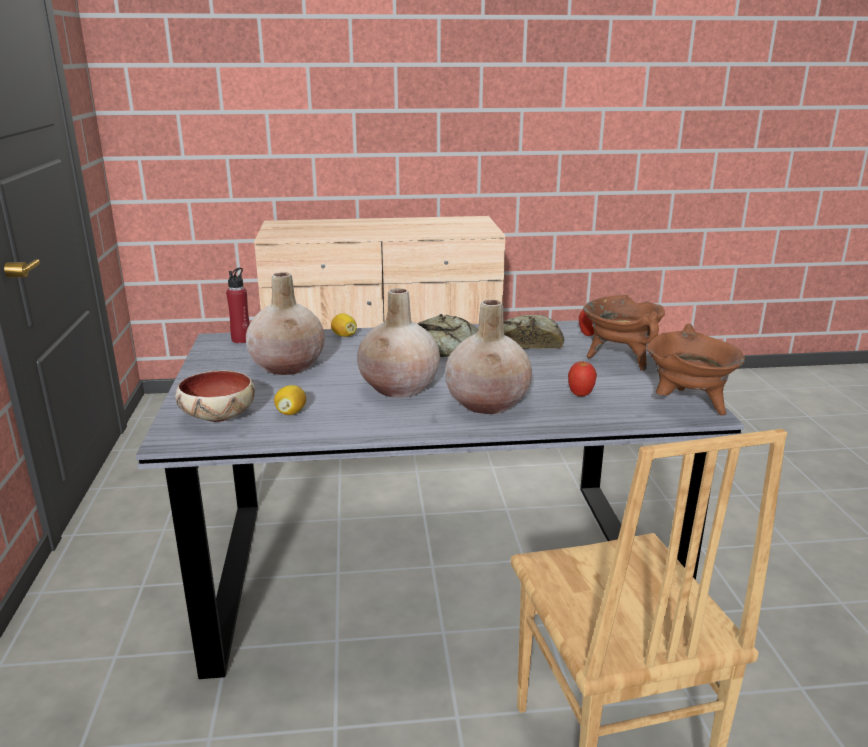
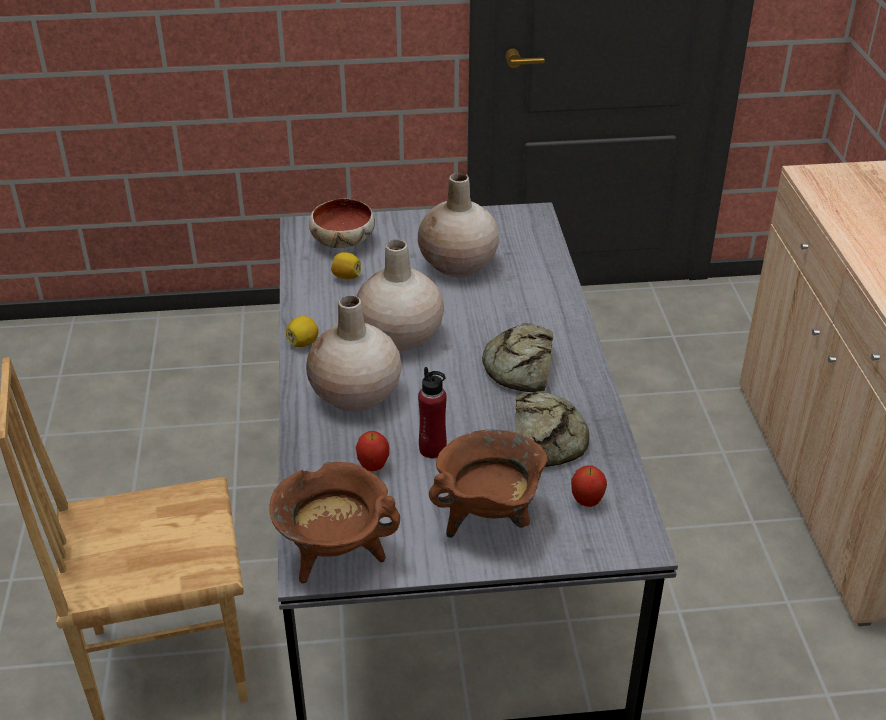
camera: 90 degrees right, 15 degrees up
(241, 339) = (533, 228): red bottle -> red bottle (432, 449)
(344, 336) = (554, 292): lemon -> lemon (303, 343)

